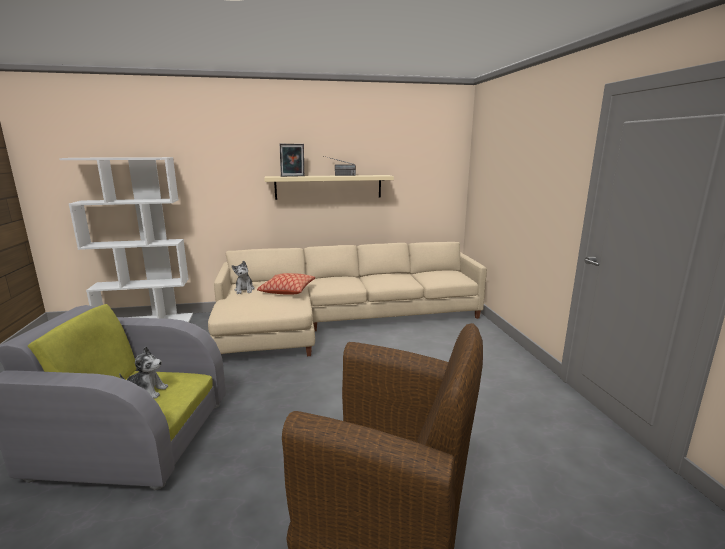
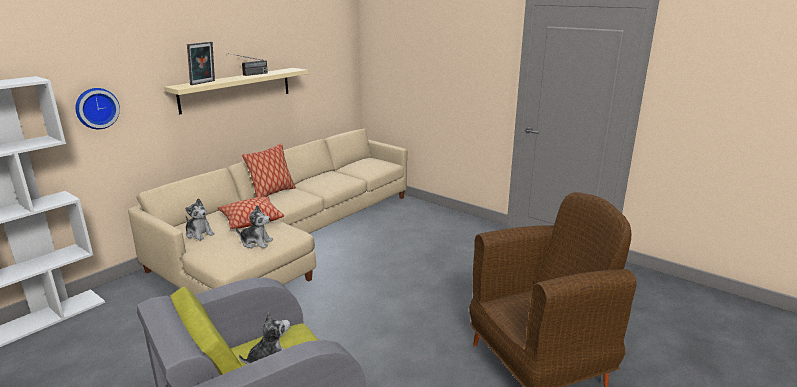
camera: 40 degrees left, 5 degrees up
(212, 185) = (96, 108): none -> wall clock
(262, 305) = (256, 242): none -> plush toy
(333, 277) = (272, 193): none -> pillow

